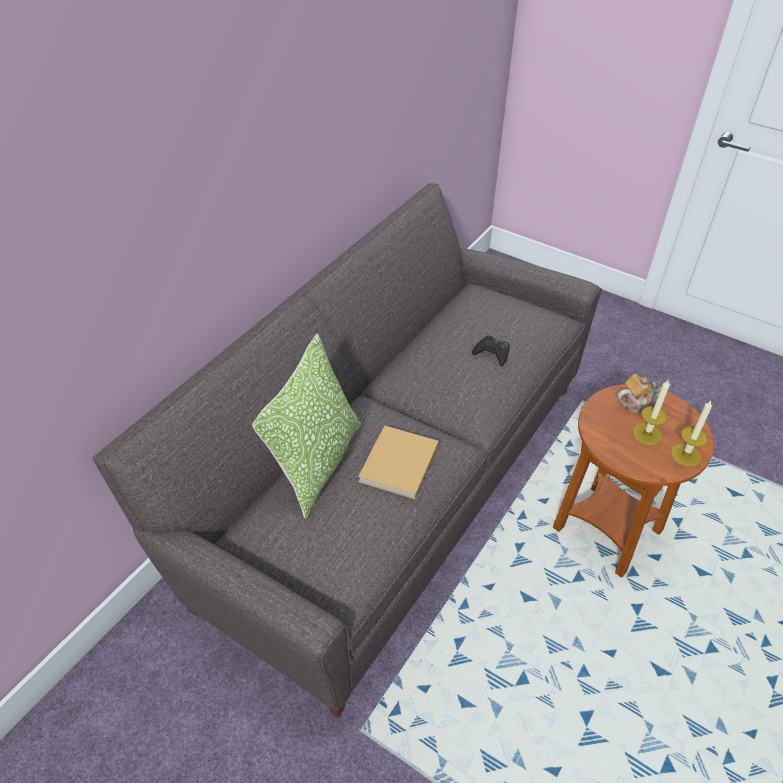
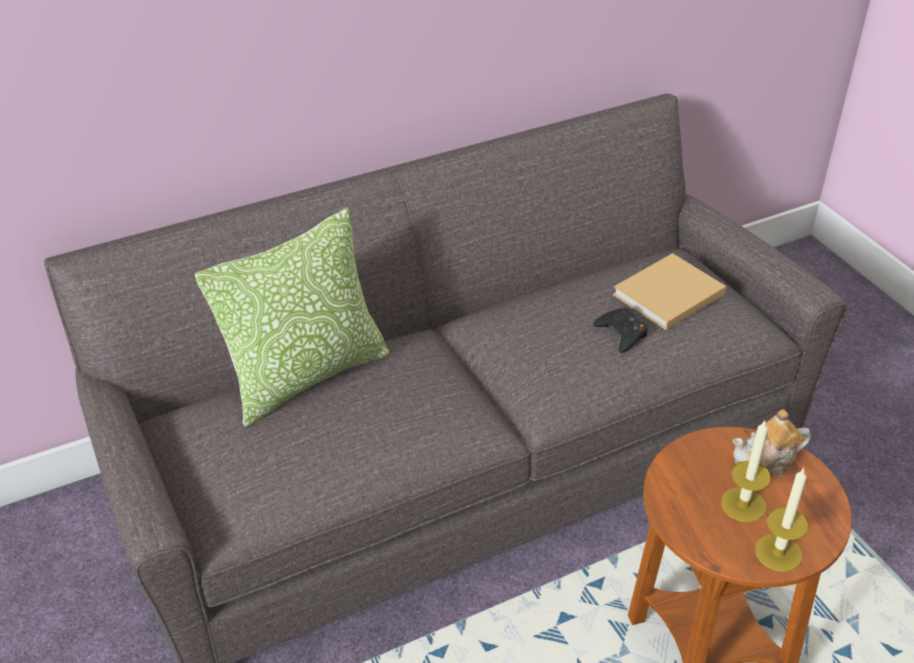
camera: 30 degrees right, 5 degrees down
(398, 465) = (392, 414): beige book -> beige book (666, 295)
(638, 403) = (766, 463): teapot -> teapot turned 150 degrees clockwise

